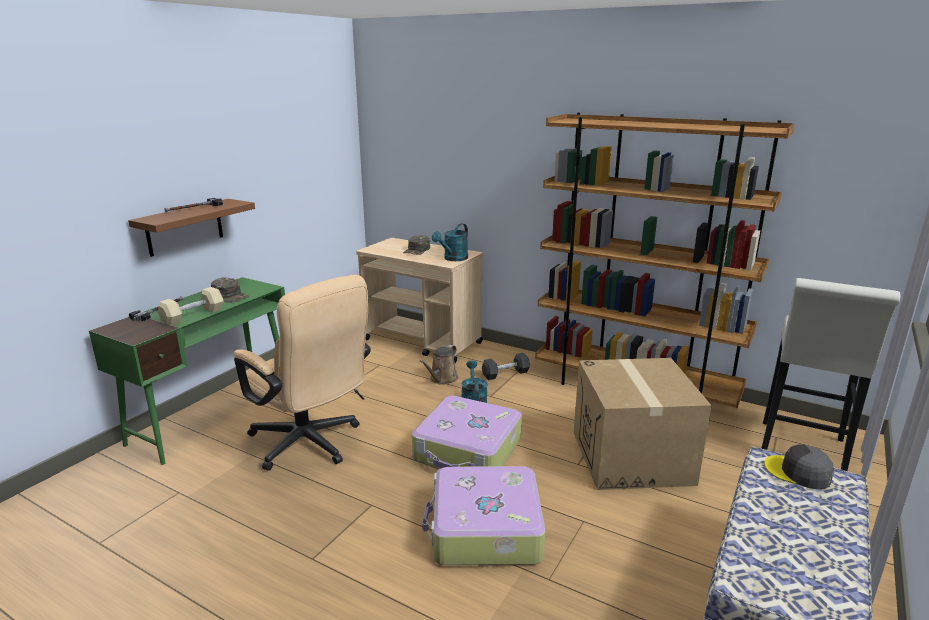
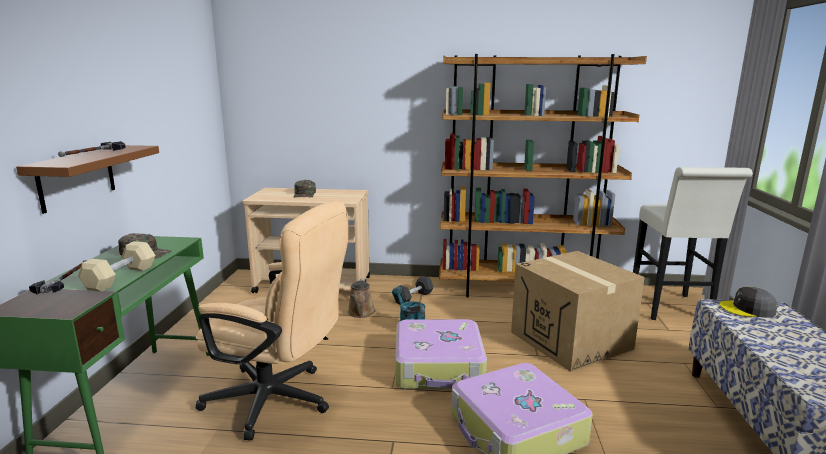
camera: 25 degrees left, 5 degrees down
(453, 259) = (348, 197): turquoise watering can -> none

